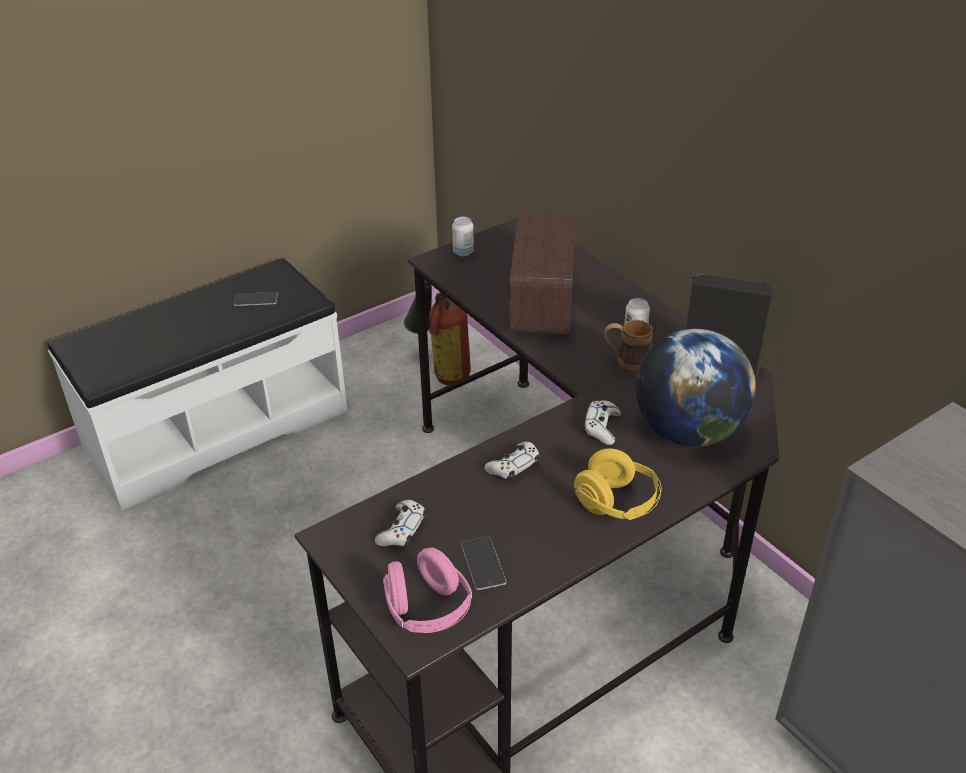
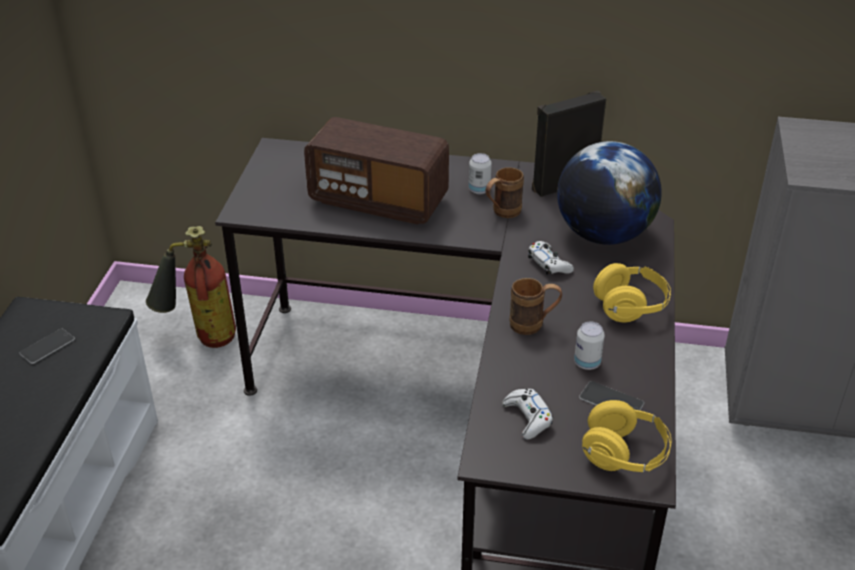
camera: 45 degrees left, 0 degrees up
(427, 610) = (624, 455): pink headphones -> yellow headphones
(463, 252) = (256, 193): can -> can (587, 363)
(513, 466) = (533, 325): white game controller -> brown mug
(541, 303) = (378, 200): radio -> radio turned 150 degrees clockwise

